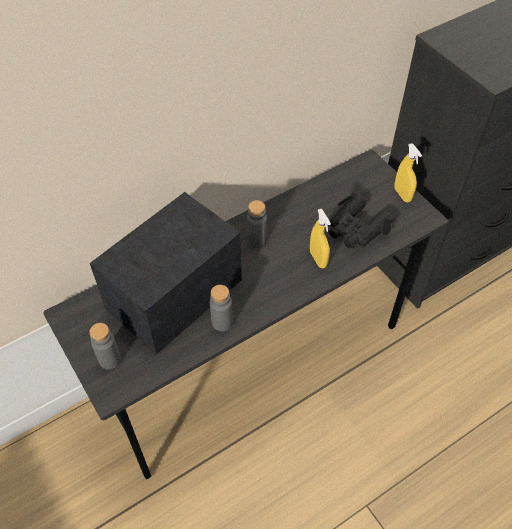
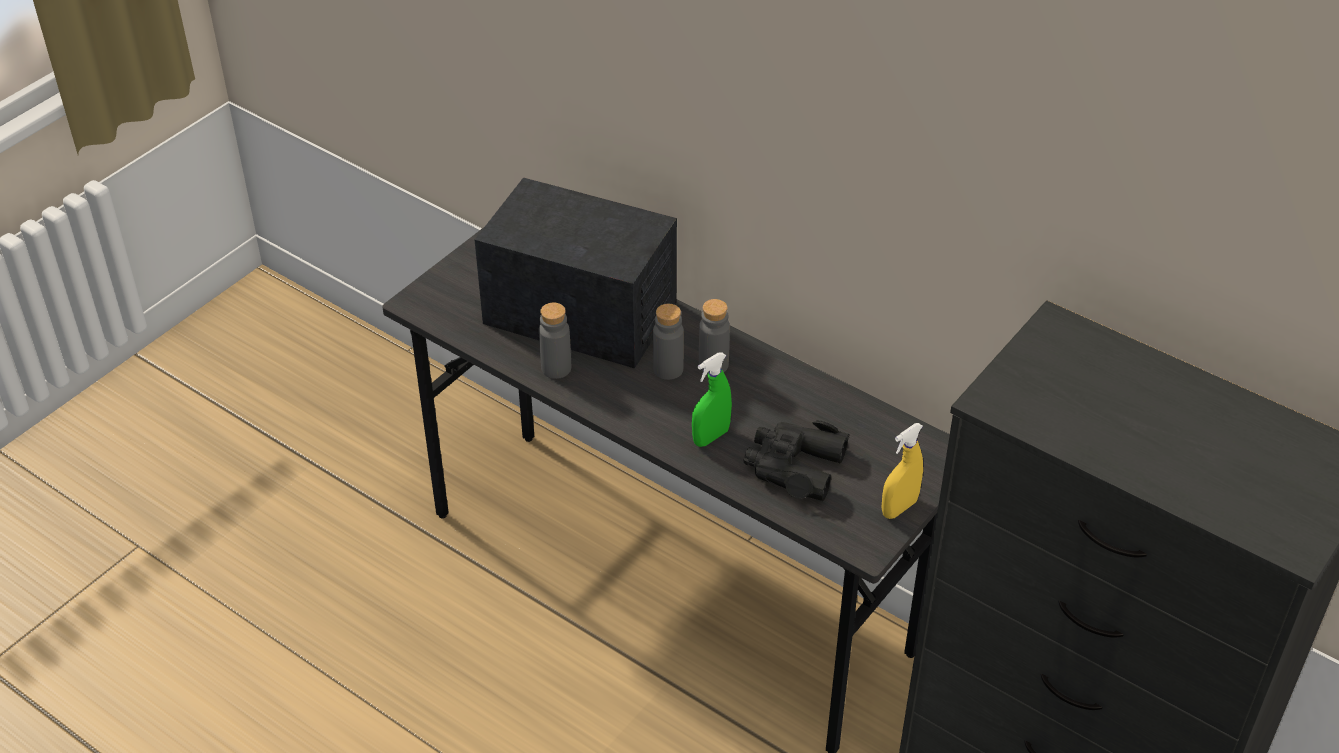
camera: 70 degrees right, 10 degrees down
(109, 359) = (459, 288): grey bottle -> grey bottle (668, 369)
(318, 259) = (711, 437): yellow spray bottle -> green spray bottle

